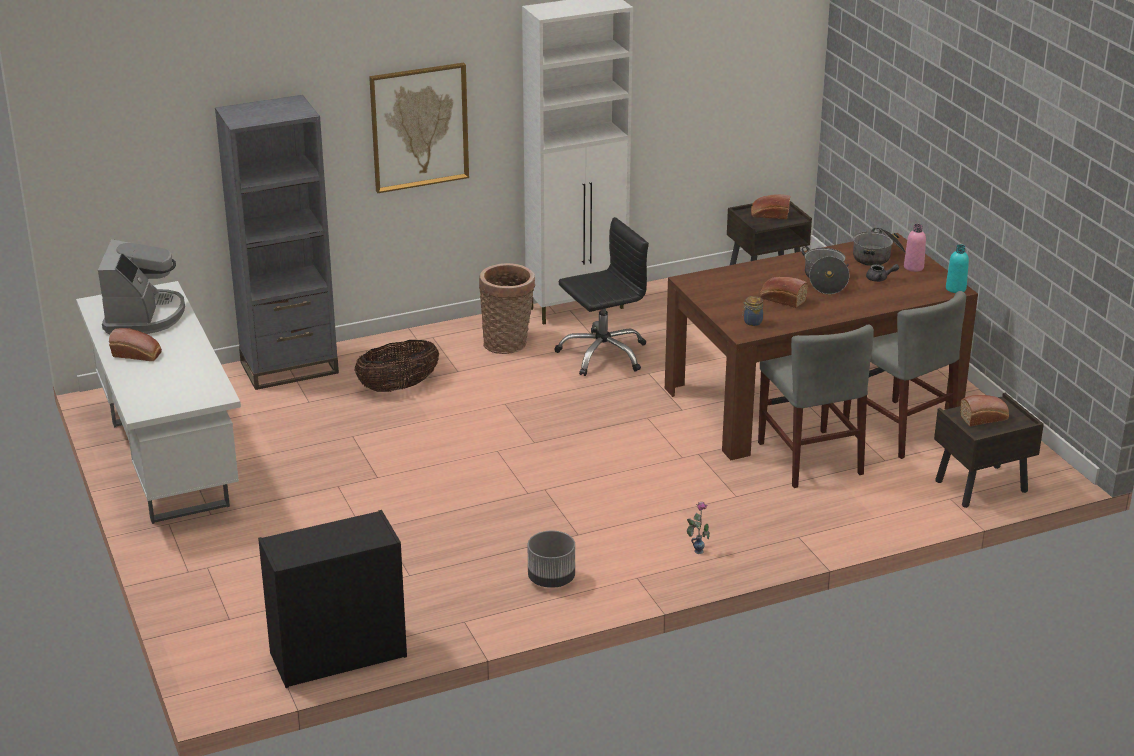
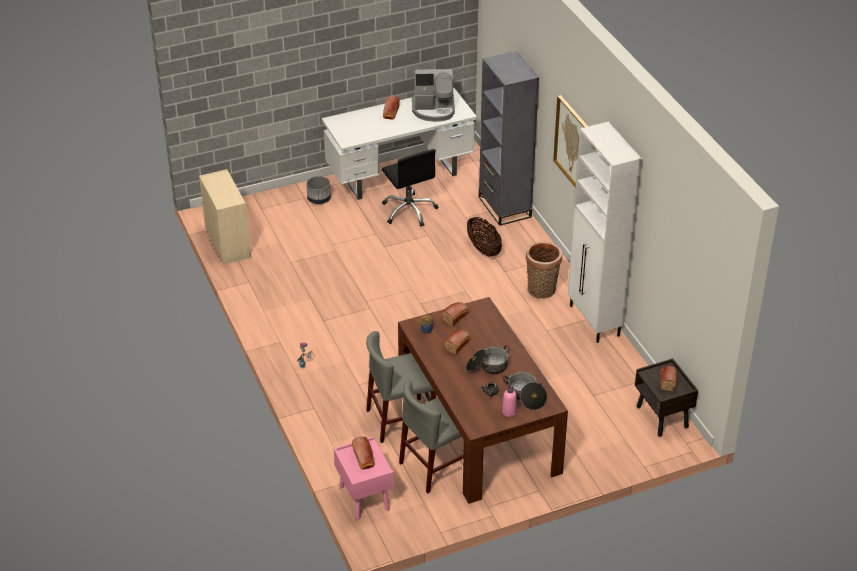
camera: 90 degrees right, 10 degrees up
(336, 655) = (227, 243): black dresser -> beige dresser
(551, 579) = (281, 311): grey planter -> grey planter (318, 200)
(603, 354) = (531, 332): black office chair -> black office chair (409, 211)
(718, 300) = (456, 317): none -> bread
(955, 289) = (476, 429): turquoise bottle -> none
(980, 487) = (364, 497): brown nightstand -> pink nightstand

